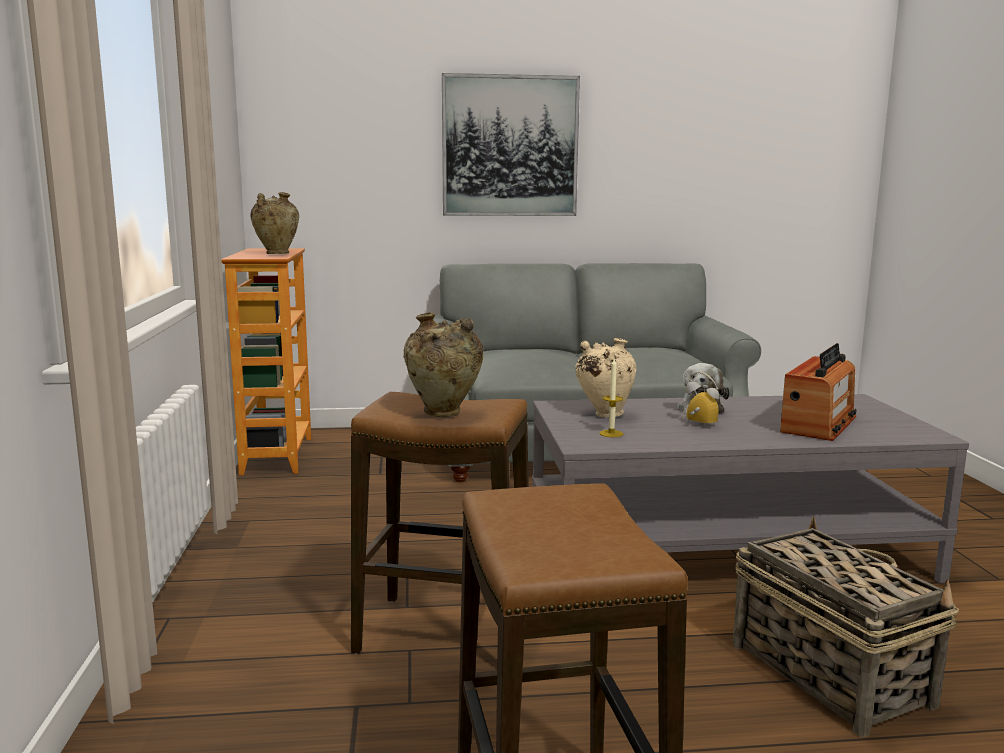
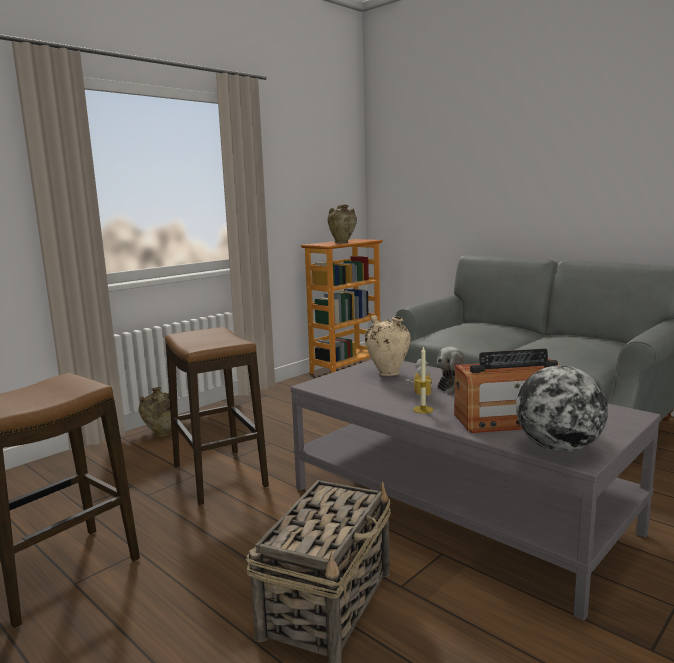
camera: 50 degrees right, 0 degrees up
(444, 414) = (197, 342): beige vase -> beige vase (161, 435)
(510, 146) = (524, 163): picture -> none
(611, 433) = (350, 384): candle -> candle (423, 409)
(902, 432) = (558, 448): none -> globe

